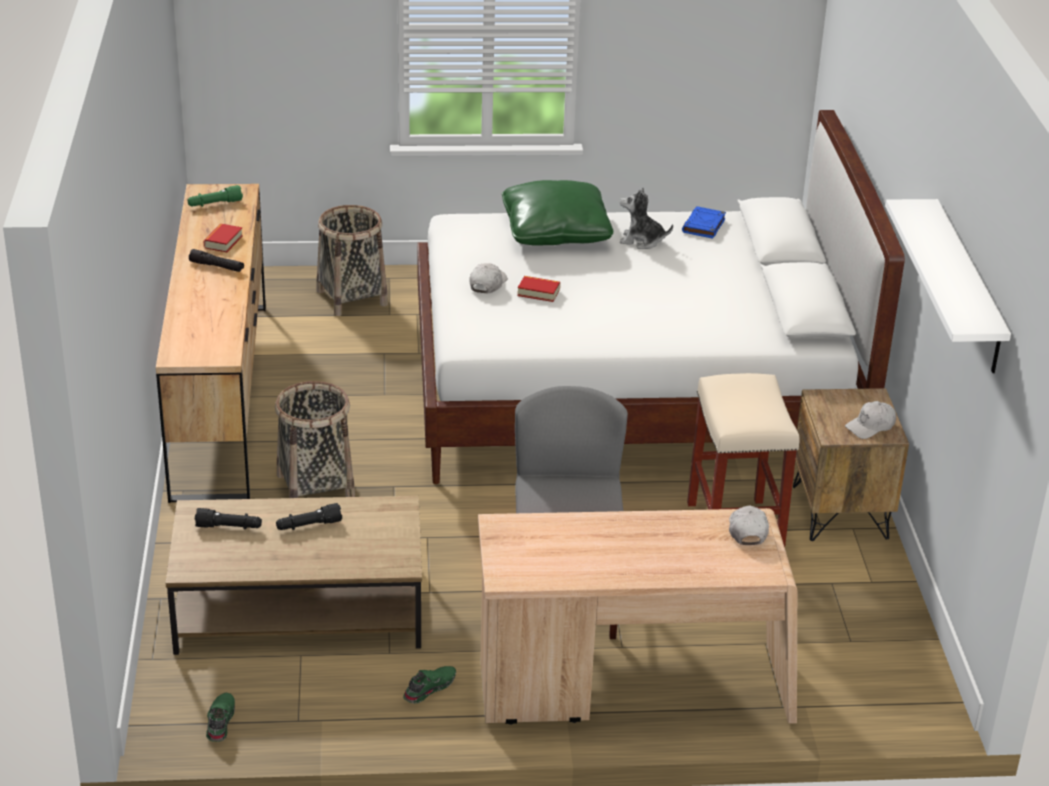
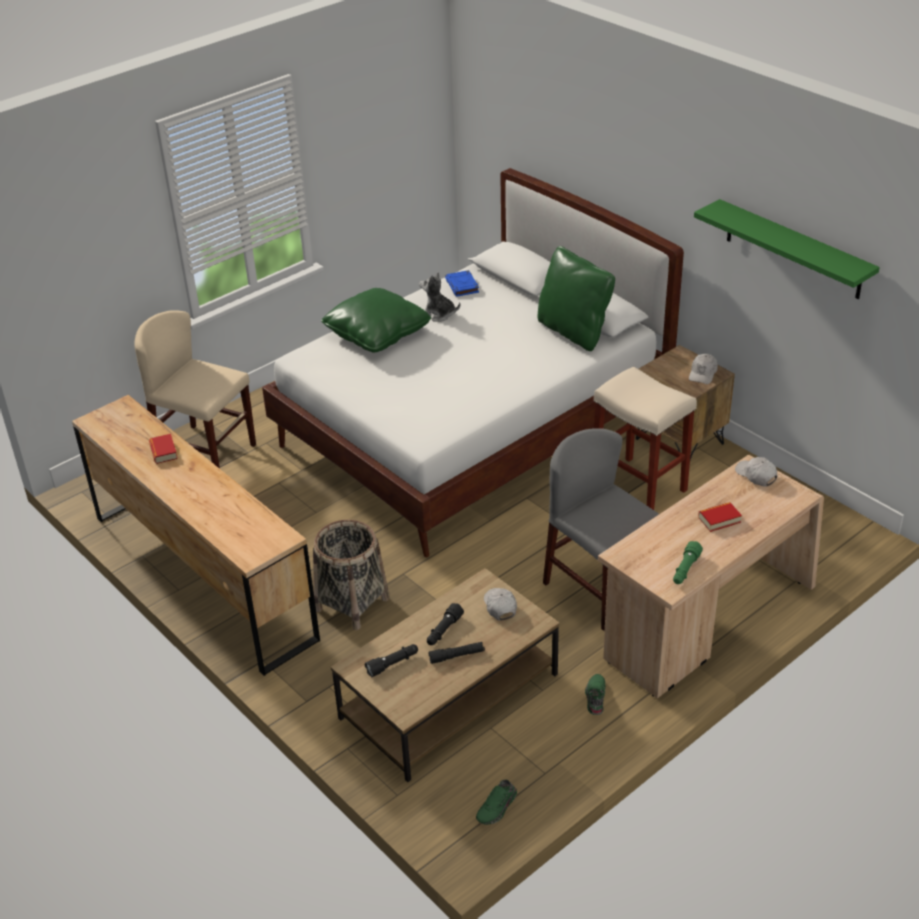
camera: 35 degrees left, 5 degrees up
(215, 204) = (116, 426): green flashlight -> green flashlight (685, 569)
(217, 266) = (185, 473): black flashlight -> black flashlight (456, 656)
(219, 722) = (497, 808): green shoe -> green shoe turned 105 degrees counterclockwise
(352, 297) = (205, 453): basket -> beige chair
(487, 284) = (382, 392): white cap -> white cap (500, 606)
(538, 292) = (422, 382): book -> book (719, 519)
(642, 241) = (438, 314): plush toy -> plush toy turned 45 degrees clockwise
(760, 316) = (574, 332): none -> green pillow
(967, 287) = (793, 250): white shelf -> green shelf

